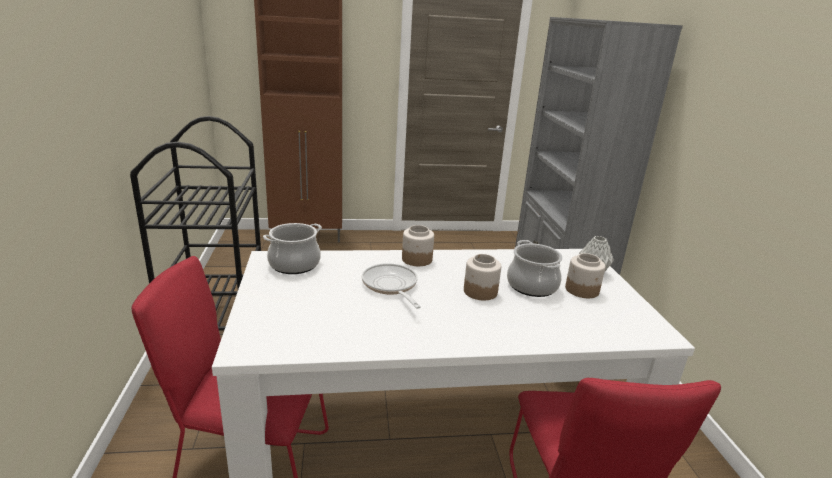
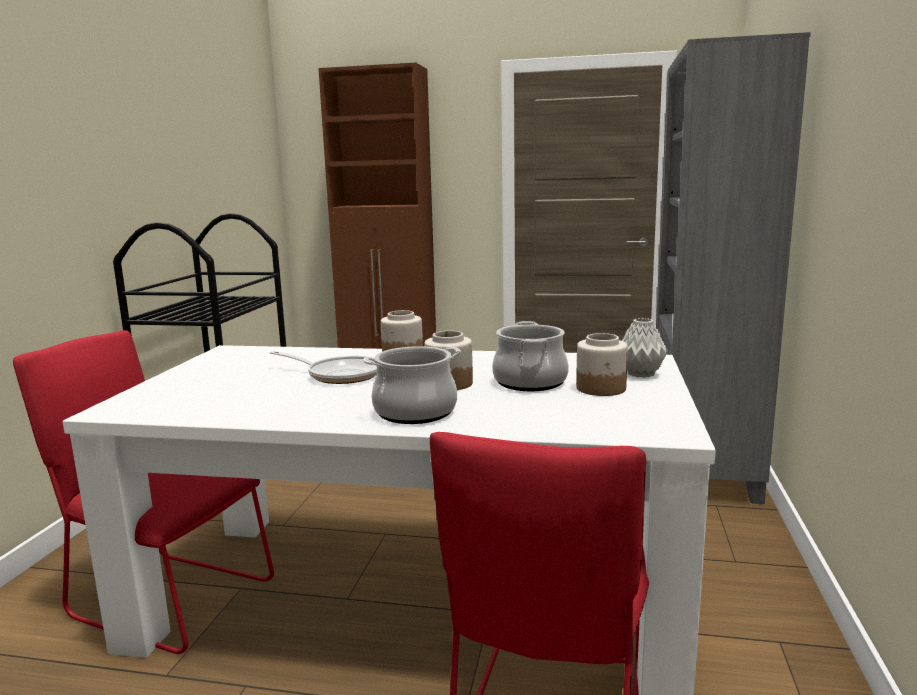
camera: 20 degrees right, 10 degrees down
(294, 264) = (251, 355): cooking pot -> cooking pot (415, 412)
(391, 286) = (339, 375): frying pan -> frying pan turned 120 degrees clockwise

